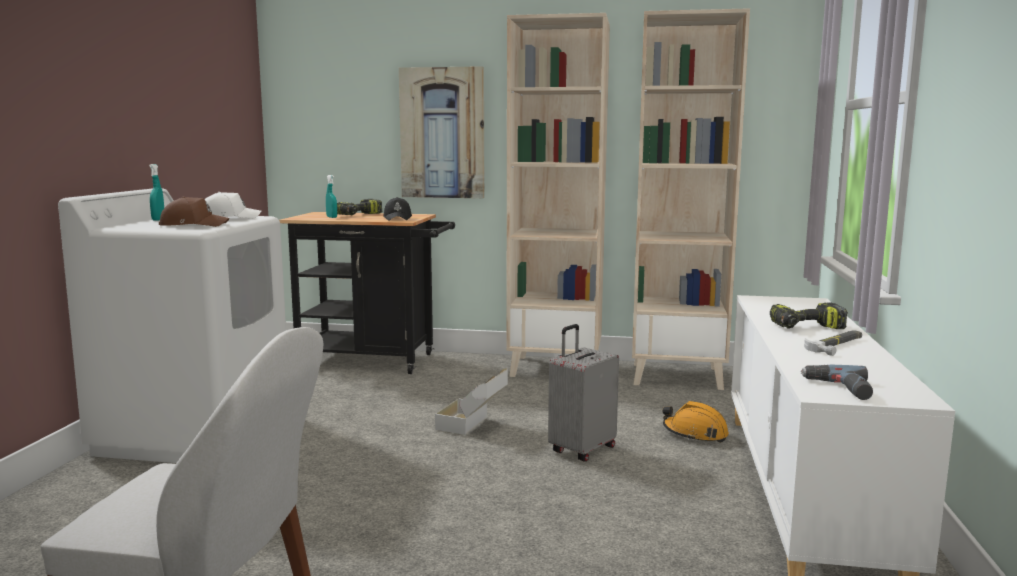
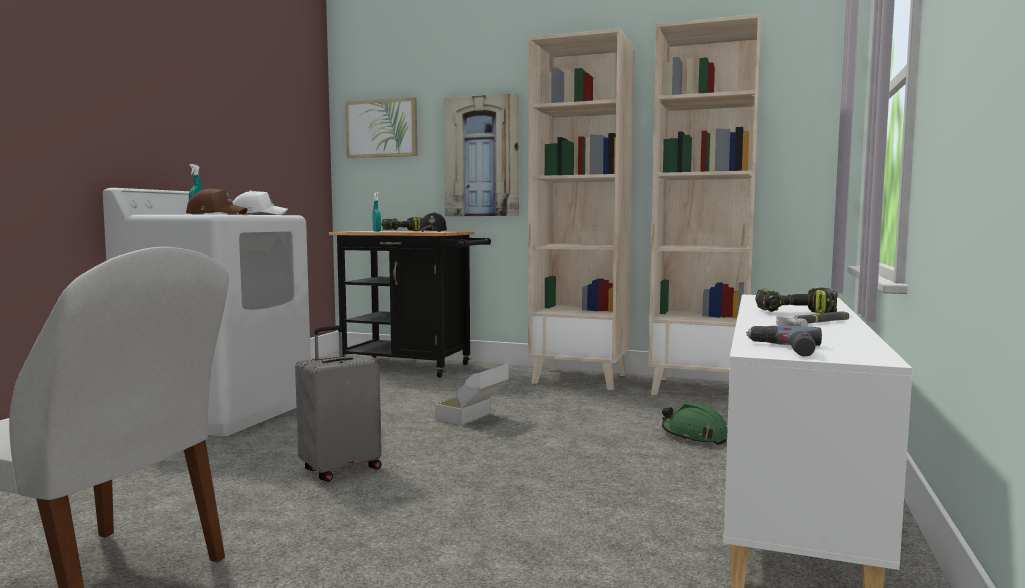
camera: 10 degrees right, 5 degrees down
(325, 98) = (382, 128): none -> picture
(581, 449) = (568, 443): grey suitcase -> grey suitcase (340, 469)
(695, 434) = (694, 436): orange hard hat -> green hard hat

